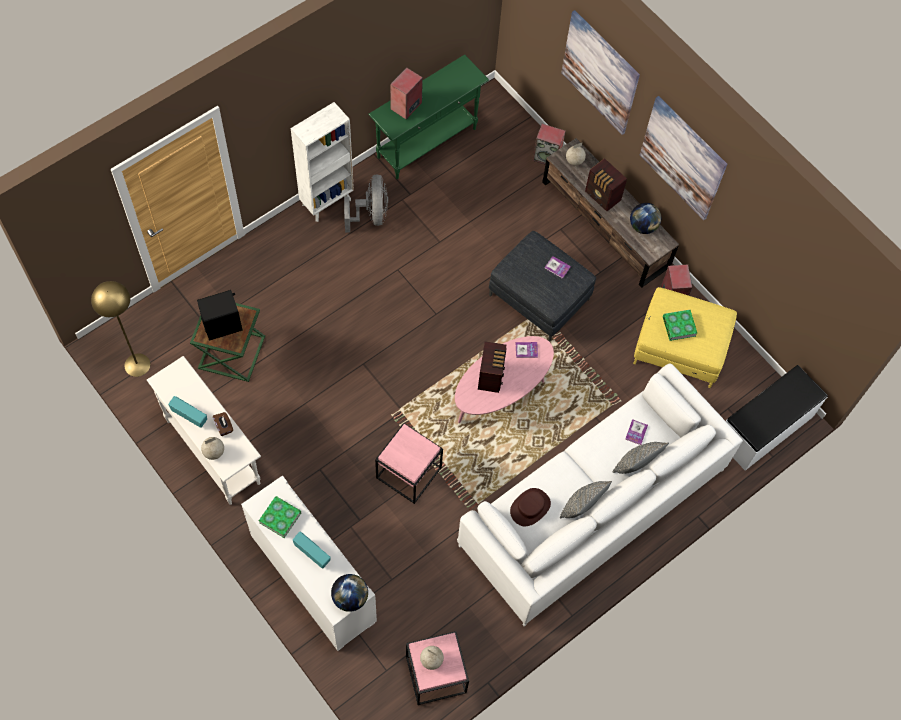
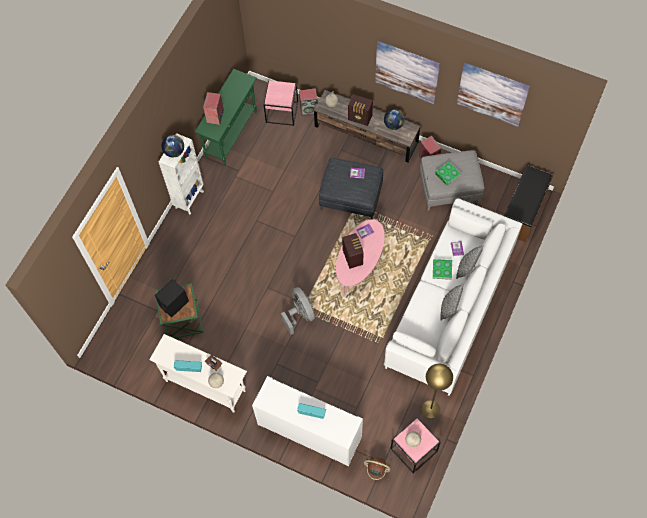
camera: 20 degrees left, 0 degrees up
(137, 365) = (127, 356): yellow floor lamp -> yellow floor lamp (431, 409)
(280, 518) = (280, 401): book -> book (442, 270)
(350, 597) = (349, 427): globe -> globe (174, 152)
(370, 674) = (375, 470): none -> brown fan
(371, 215) = (221, 194): grey fan -> grey fan (300, 314)
(409, 472) = (332, 339): pink side table -> pink side table (282, 112)
(530, 507) = (420, 323): brown hat -> none
(600, 72) = (330, 42): picture -> picture (492, 94)
(679, 348) = (449, 188): yellow ottoman -> grey ottoman
(765, 428) = (523, 211): white bench -> brown bench

